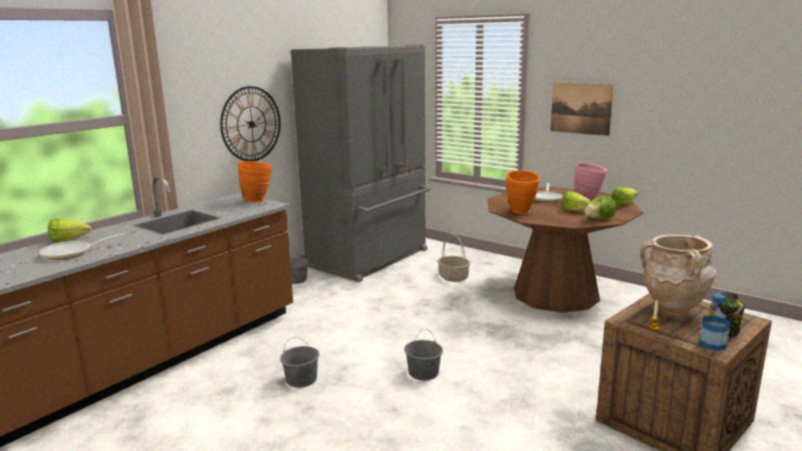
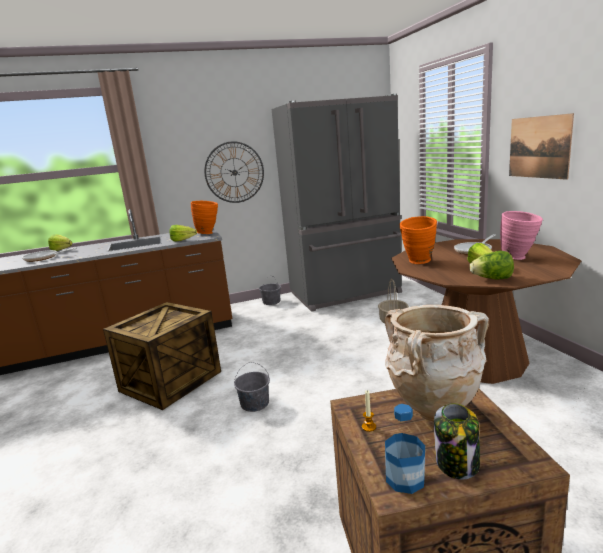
camera: 35 degrees right, 0 degrees up
(301, 380) = (171, 382): grey bucket -> crate
(625, 204) = (562, 265): lettuce -> lettuce (185, 240)

